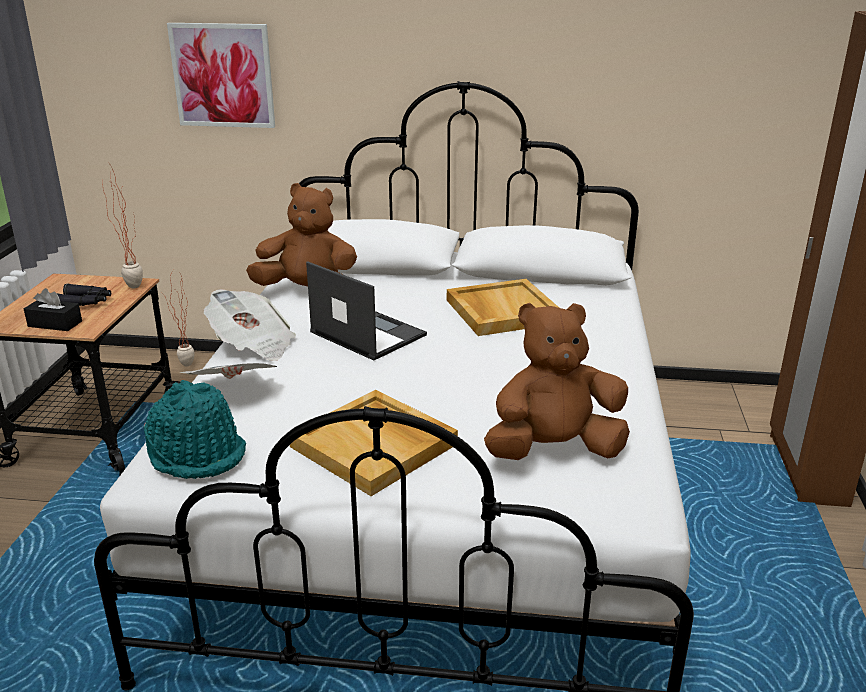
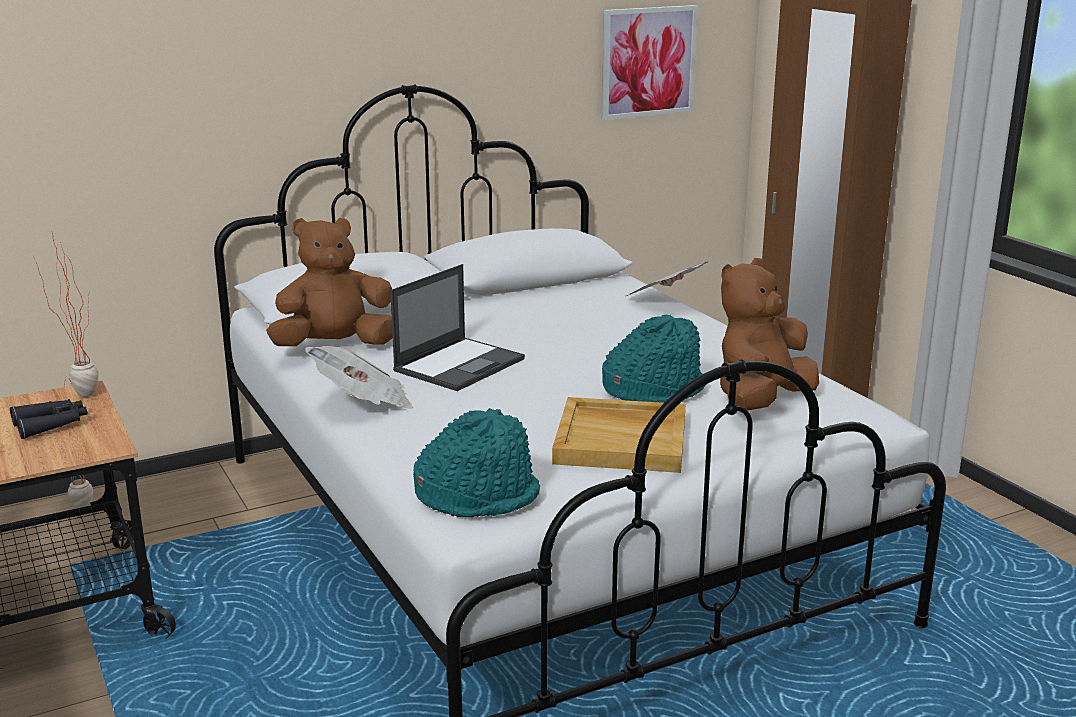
camera: 35 degrees left, 5 degrees down
(55, 324) = (54, 453): black tissue box -> none
(223, 75) = (108, 108): picture -> picture (648, 62)
(233, 392) = (417, 443): newspaper -> newspaper (664, 300)
(366, 333) = (460, 364): laptop -> laptop turned 120 degrees clockwise
(476, 405) = (653, 389): none -> turquoise hat
(501, 311) = (552, 316): beige tray -> none

